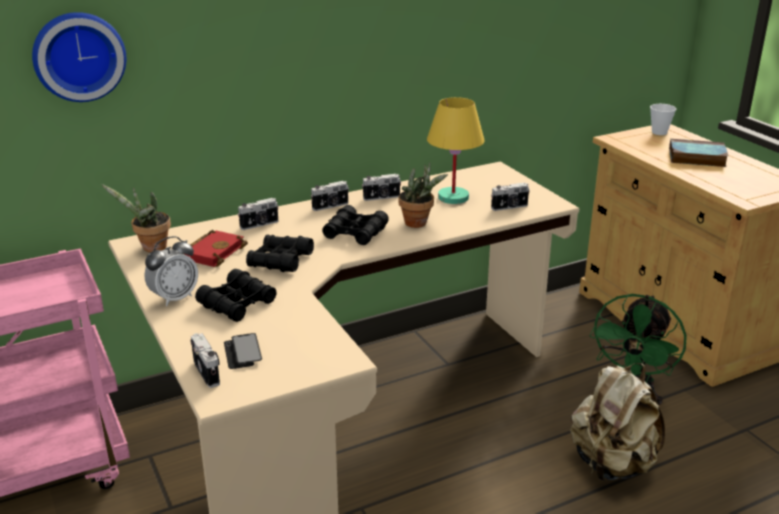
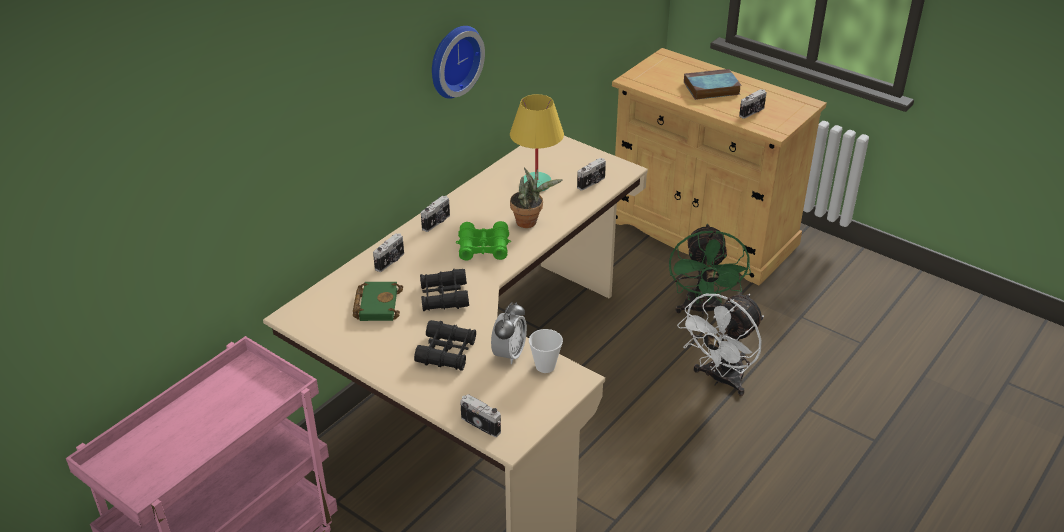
camera: 25 degrees left, 10 degrees up
(78, 56) = (228, 159): wall clock -> wall clock (452, 60)
(150, 248) = (313, 316): potted plant -> none
(174, 298) = (387, 363): alarm clock -> alarm clock (509, 354)
(213, 252) = (376, 304): red book -> green book
(242, 352) = (493, 397): phone -> none
(355, 233) = (483, 247): black binoculars -> green binoculars
(382, 198) = (474, 200): camera -> camera (752, 112)
(612, 464) = (720, 379): beige backpack -> white fan
(659, 132) = (664, 63): cup -> cup (545, 366)

